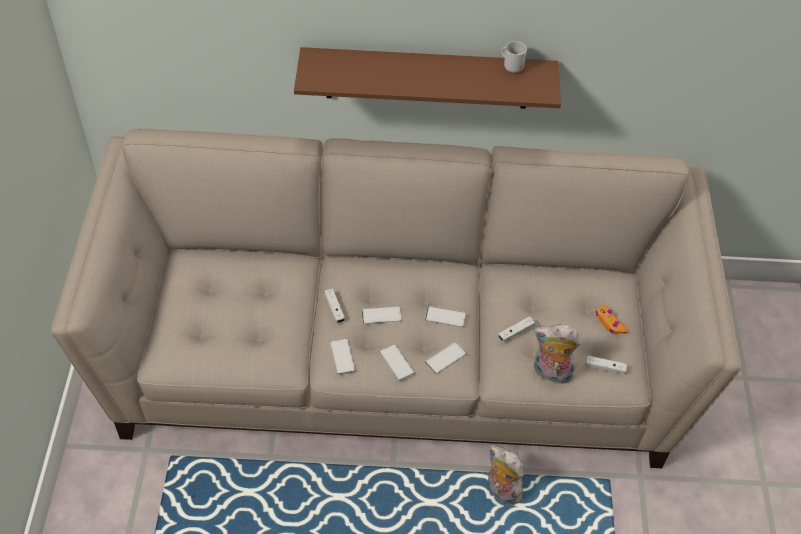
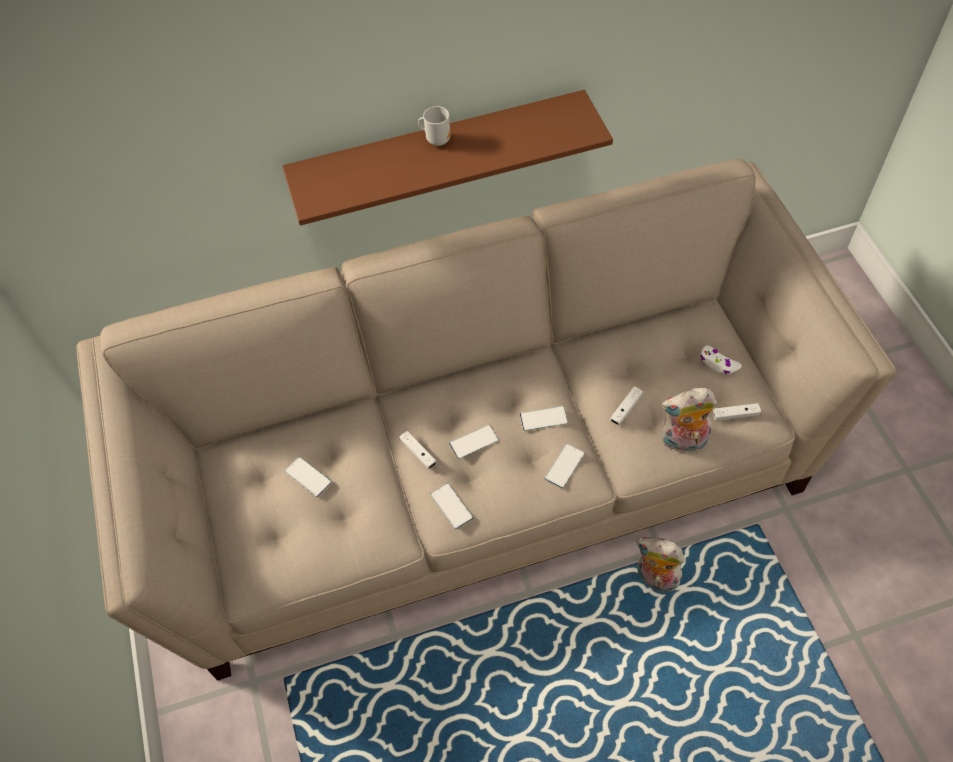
camera: 15 degrees left, 5 degrees up
(396, 362) = (514, 491): phone -> phone (308, 477)
(512, 68) = (539, 113): mug -> mug (437, 139)
(610, 323) = (718, 363): orange game controller -> white game controller

